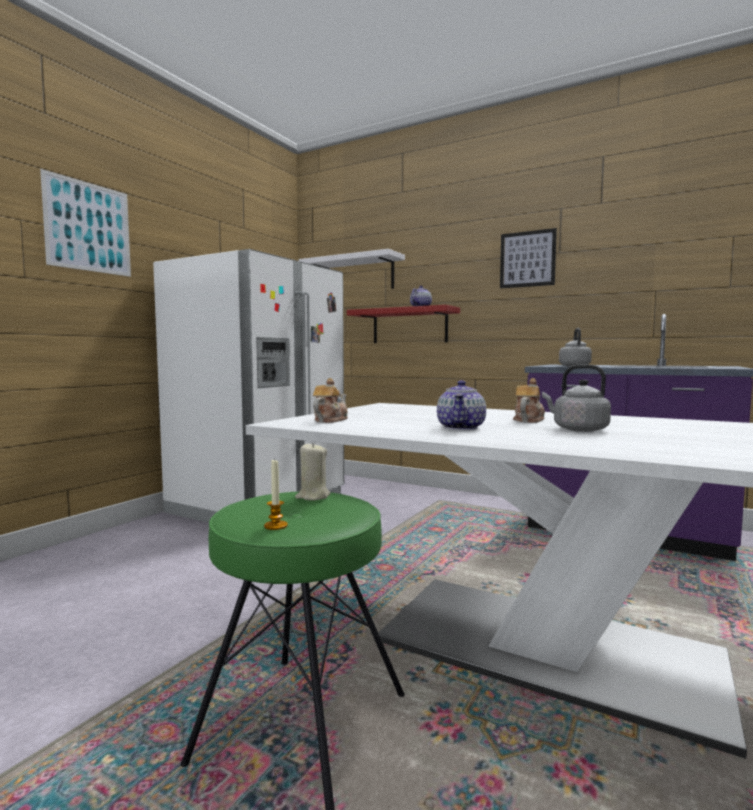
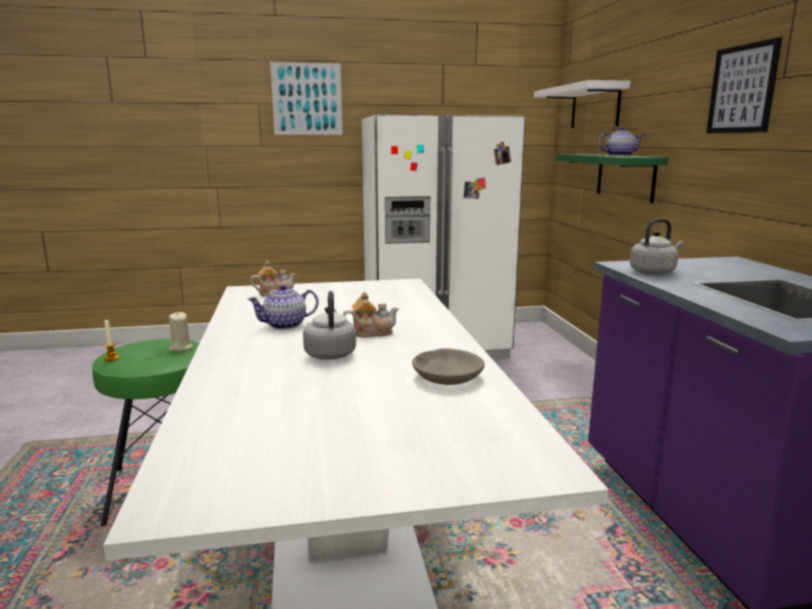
camera: 50 degrees right, 10 degrees up
(409, 326) = (625, 176): red shelf -> green shelf
(668, 423) = (447, 376): none -> grey bowl

